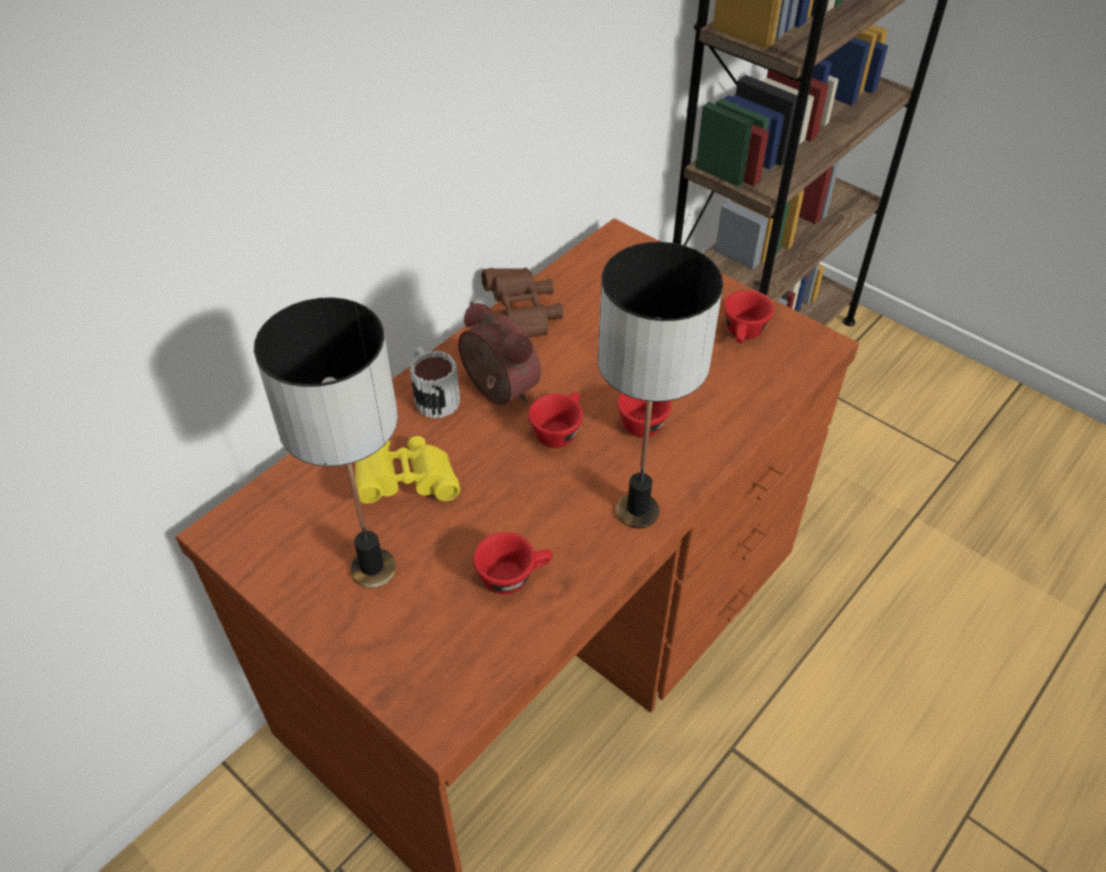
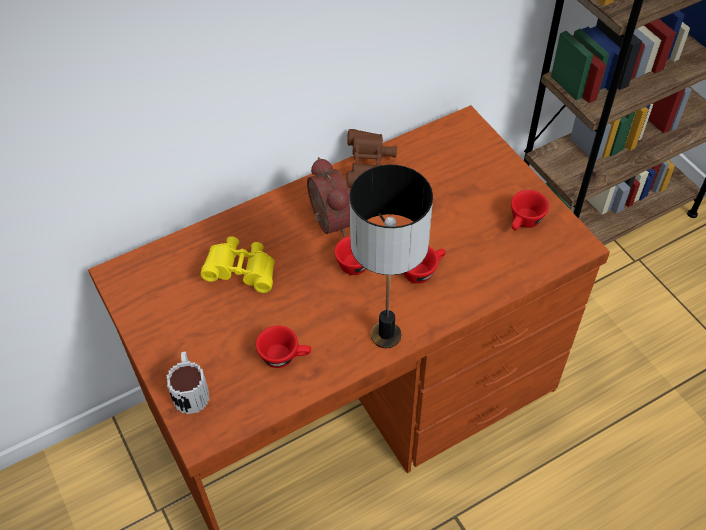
camera: 20 degrees right, 5 degrees up
(373, 568) = (198, 325): table lamp -> none
(433, 395) = (284, 214): mug -> mug (191, 390)

